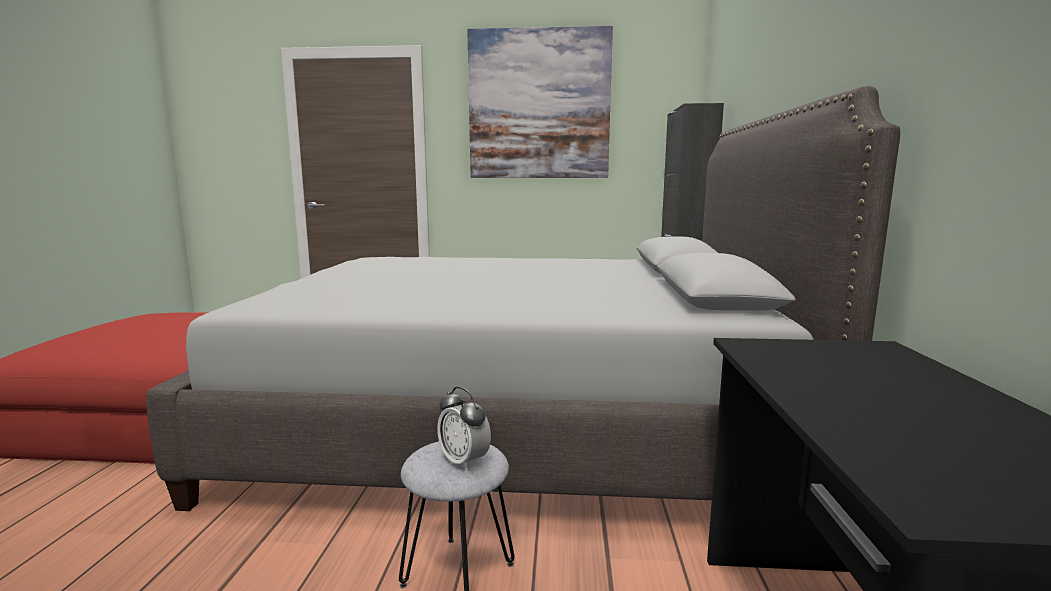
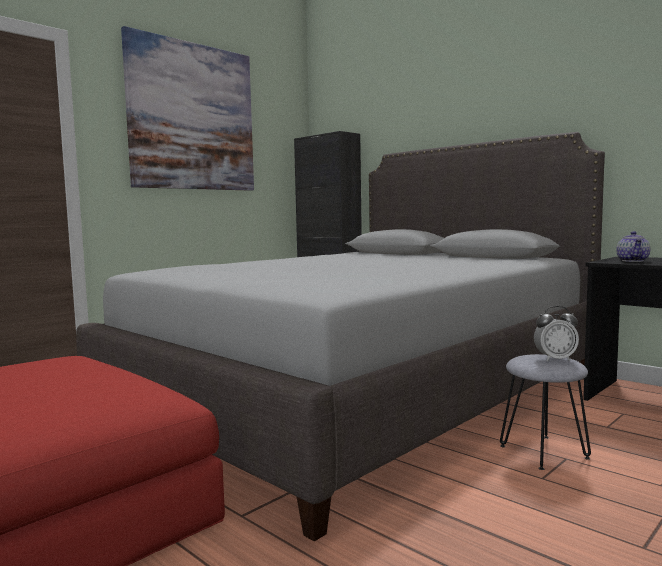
camera: 50 degrees left, 5 degrees down
(805, 357) = (633, 261): none -> teapot

